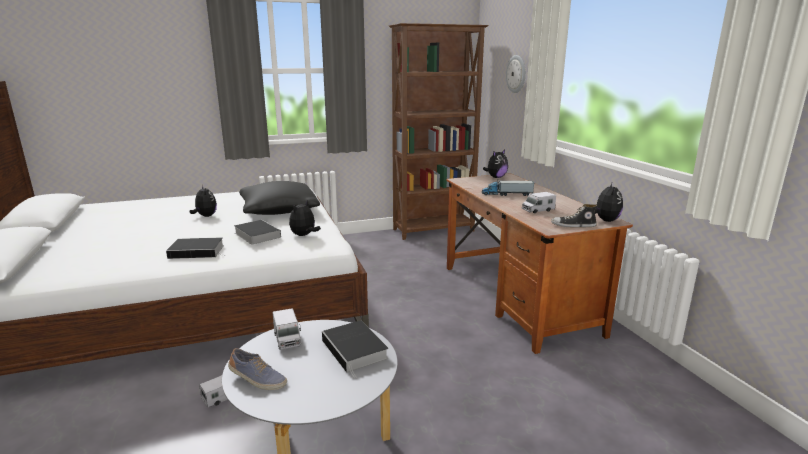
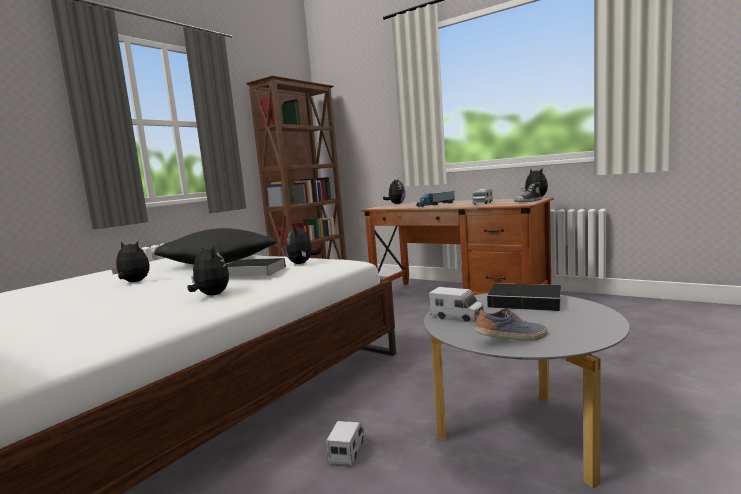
camera: 35 degrees left, 10 degrees down
(198, 251) = (211, 295): book -> plush toy
(516, 74) = (374, 122): wall clock -> none

